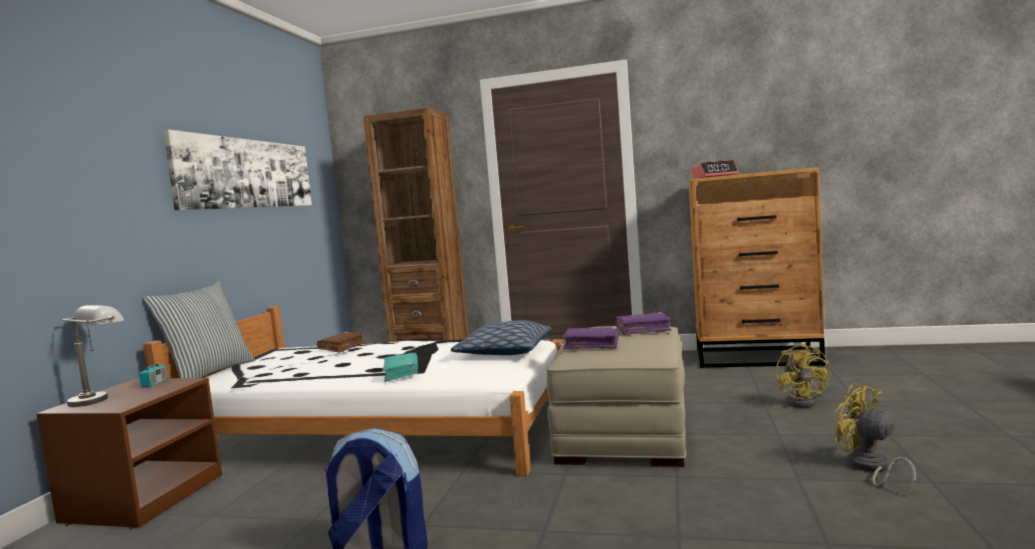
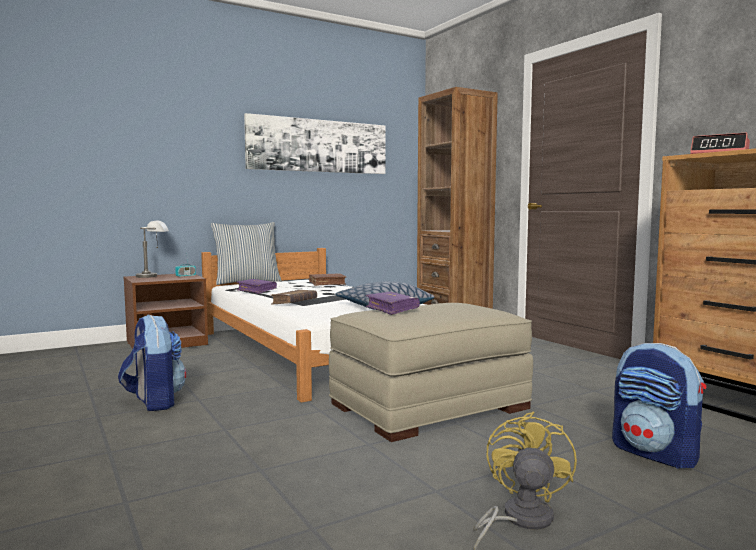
camera: 45 degrees right, 0 degrees up
(401, 373) = (294, 303): turquoise book -> brown book
(643, 330) = (468, 311): purple book -> purple book (256, 291)
(804, 401) = (655, 454): yellow fan -> backpack

